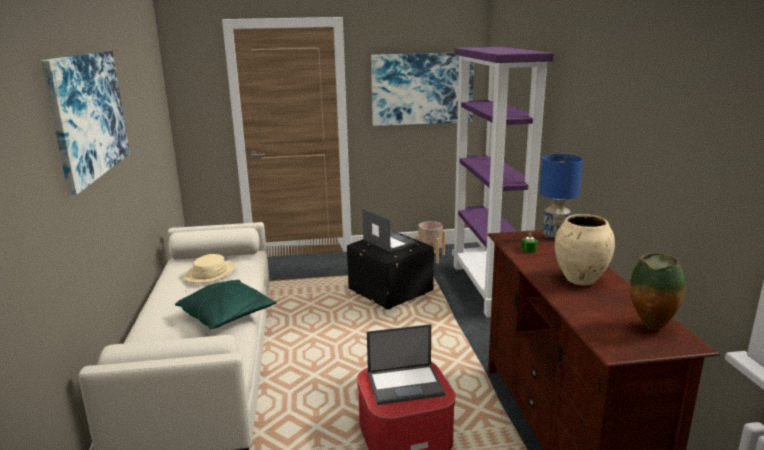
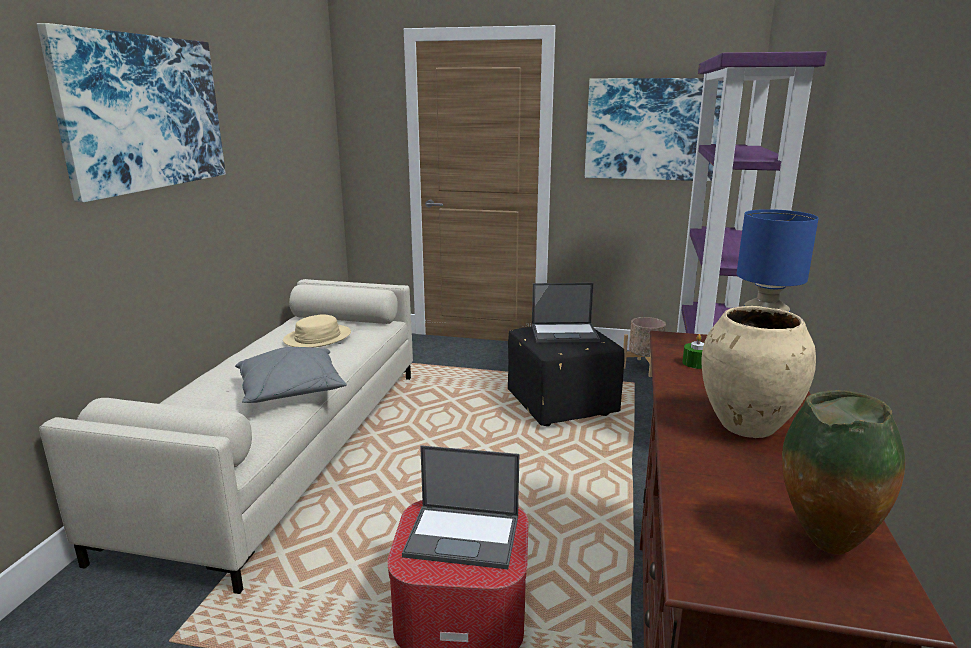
camera: 20 degrees right, 0 degrees up
(227, 316) = (292, 391): green pillow -> grey pillow
(389, 241) = (565, 333): laptop -> laptop turned 105 degrees clockwise

